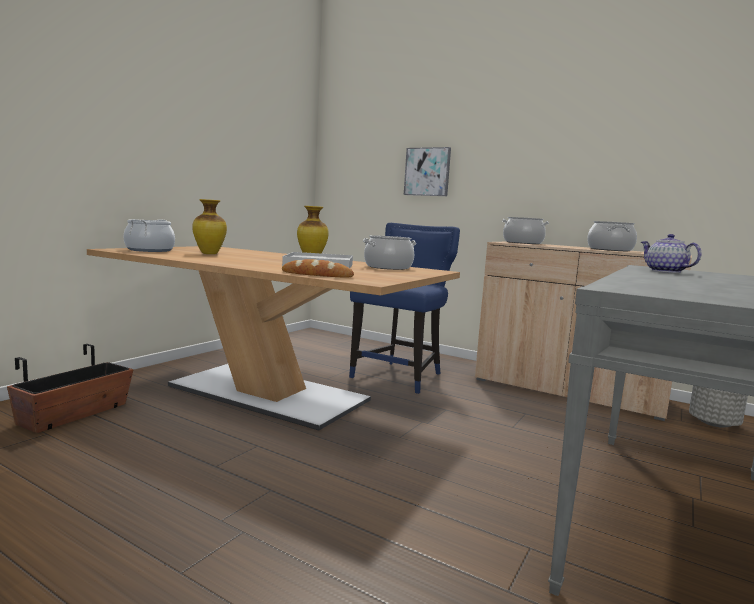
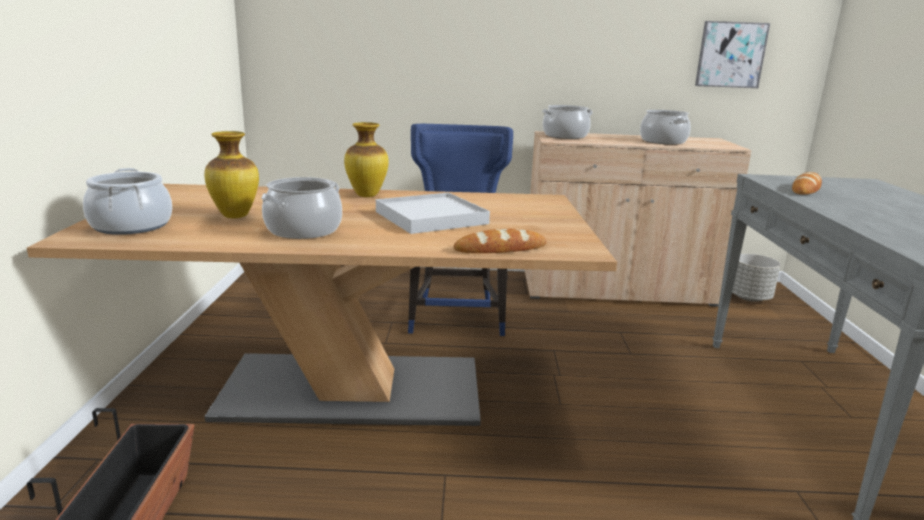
camera: 30 degrees left, 10 degrees up
(388, 267) = (493, 202): cooking pot -> cooking pot (303, 230)
(427, 172) = (422, 42): picture -> picture (730, 55)
(664, 271) = (806, 189): teapot -> bread

